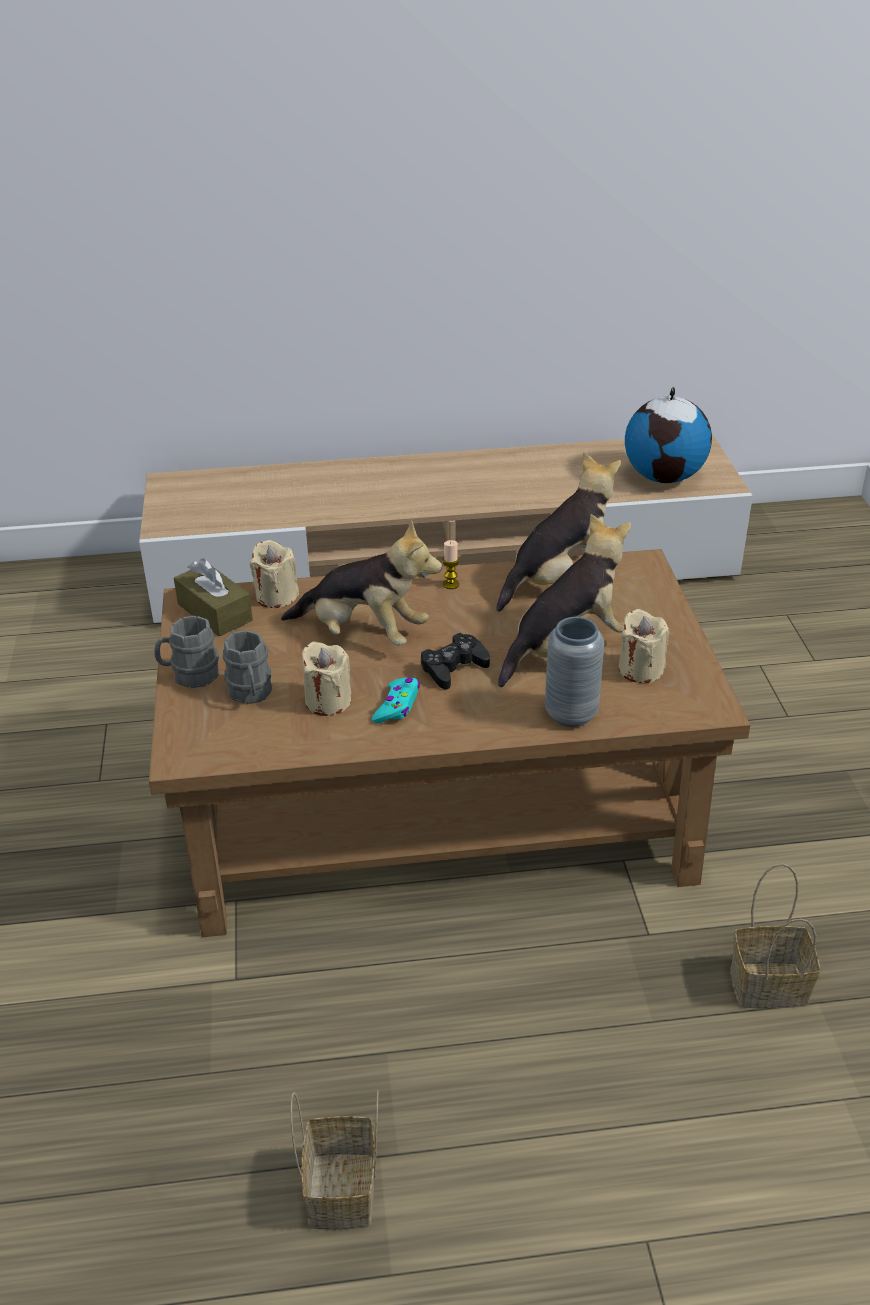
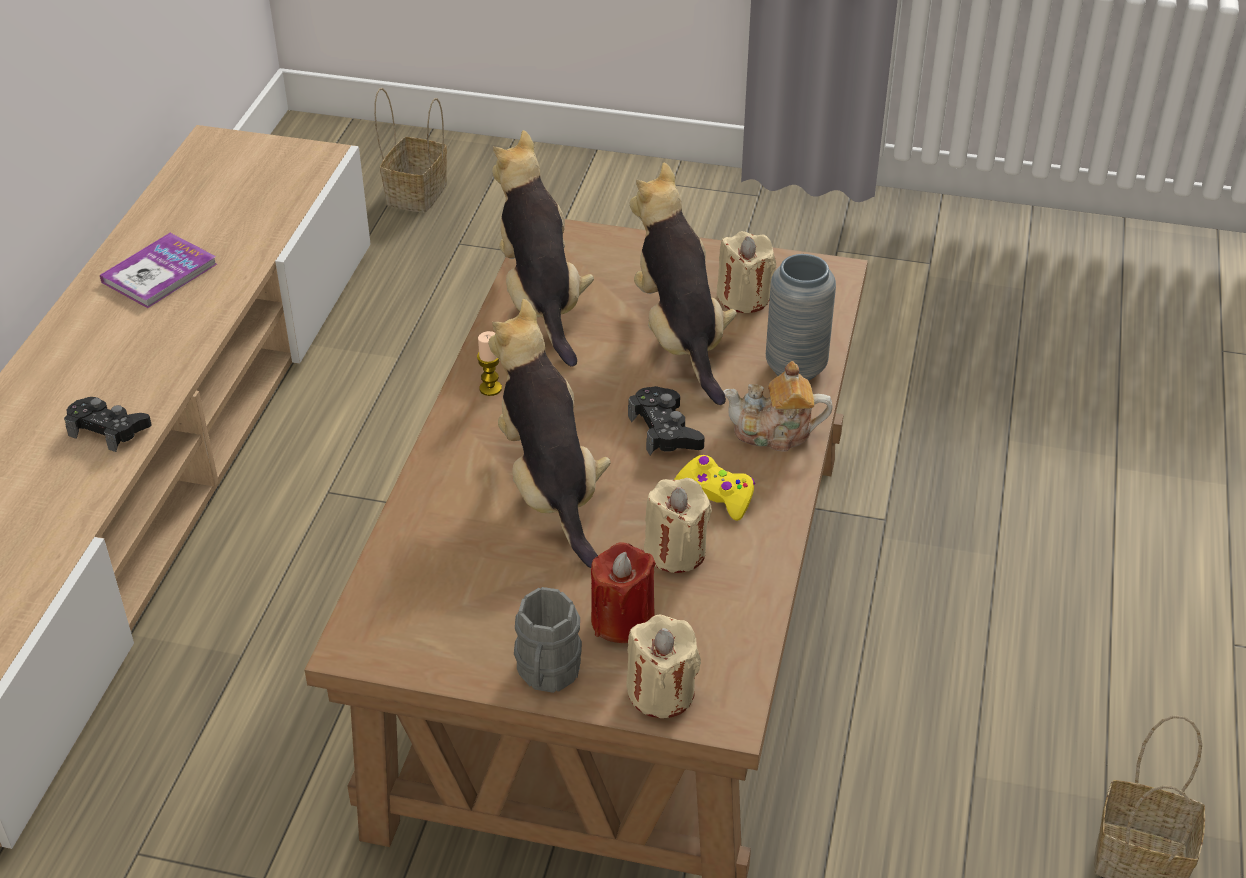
camera: 70 degrees left, 5 degrees up
(215, 612) = (408, 622): brown tissue box -> none
(250, 694) = (622, 620): grey mug -> red candle
(276, 596) = (410, 552): beige candle -> beige candle (661, 692)
(364, 633) = (550, 488): plush toy -> plush toy turned 60 degrees counterclockwise
(394, 501) = (108, 429): none -> black game controller
(397, 706) = (715, 494): turquoise game controller -> yellow game controller
(483, 720) = (774, 433): none -> teapot
(547, 470) = (160, 273): none -> book
(664, 477) = (264, 190): globe -> none
(771, 984) = (977, 460): basket -> basket (416, 192)

